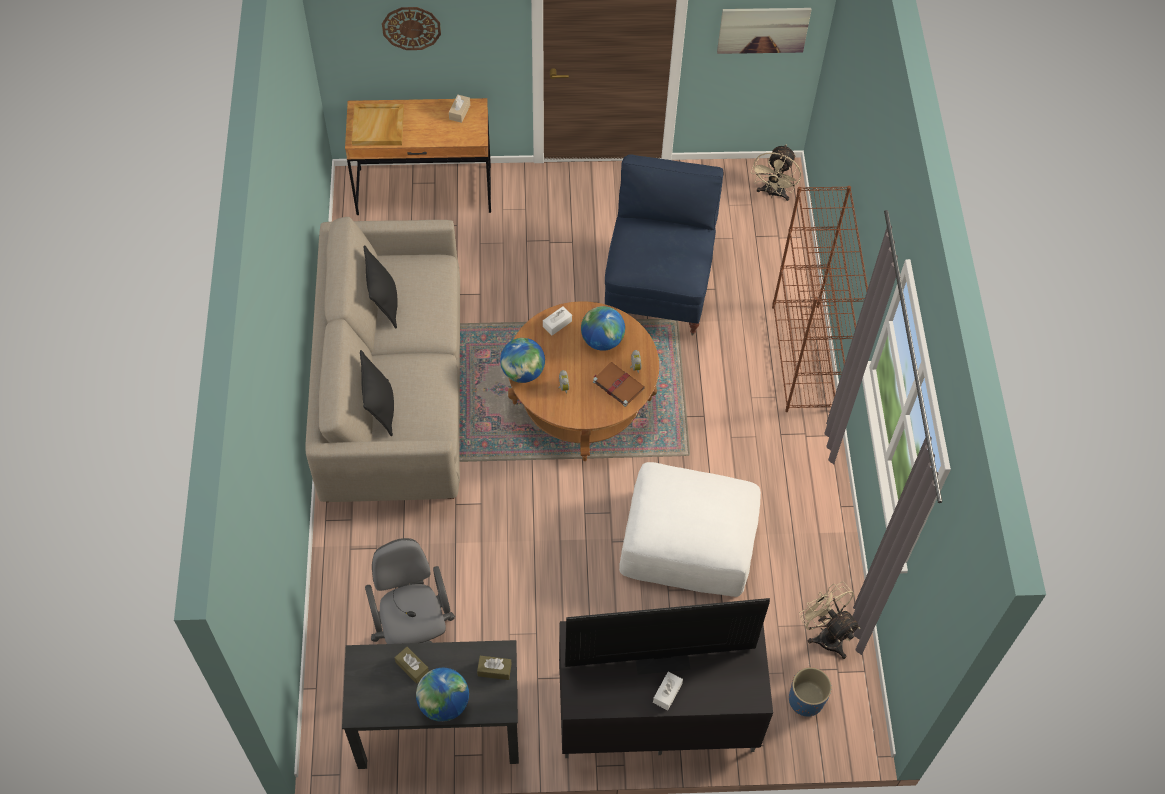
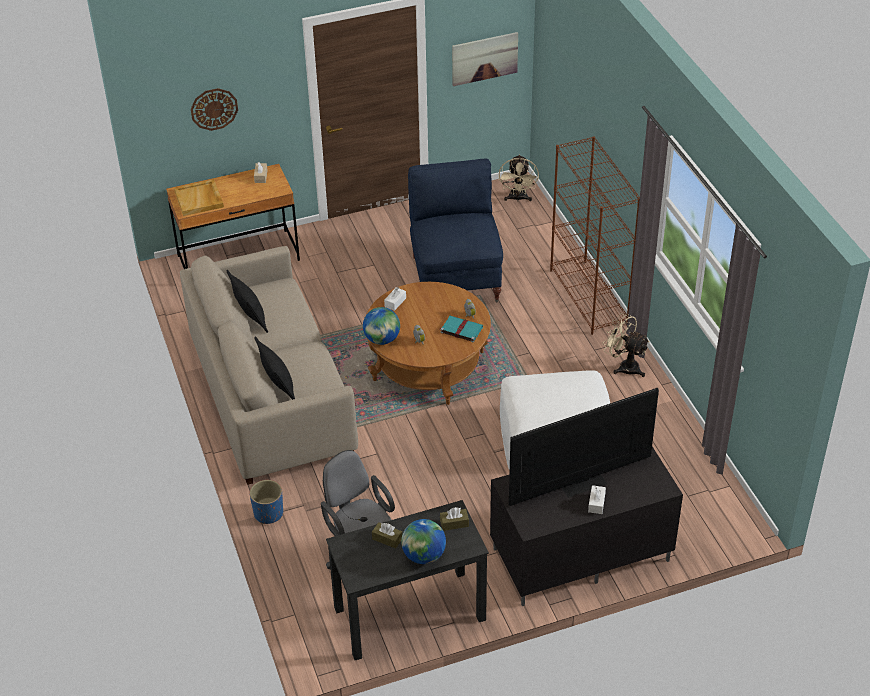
camera: 15 degrees left, 15 degrees down
(602, 340) = (435, 304): globe -> none
(617, 384) = (461, 329): brown book -> turquoise book
(805, 700) = (693, 516): blue planter -> blue planter (268, 513)
(825, 634) = (688, 469): beige fan -> beige fan (624, 366)

